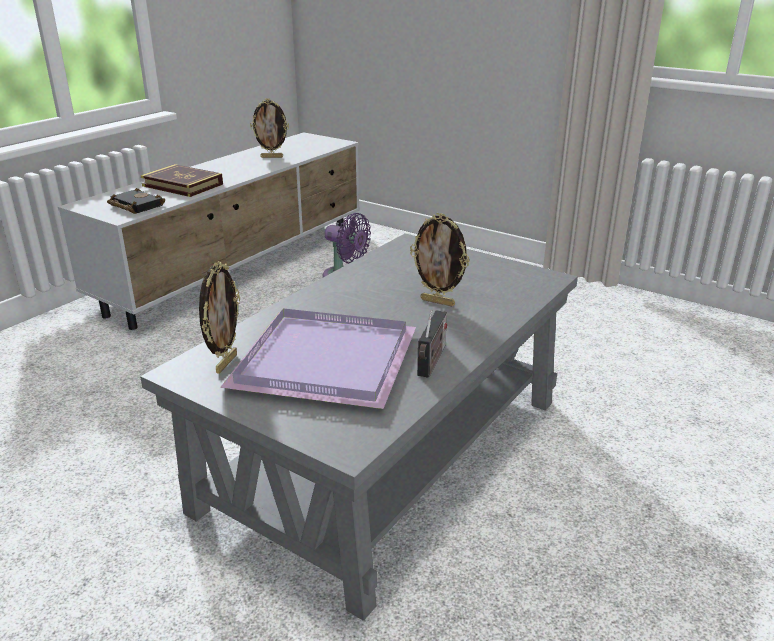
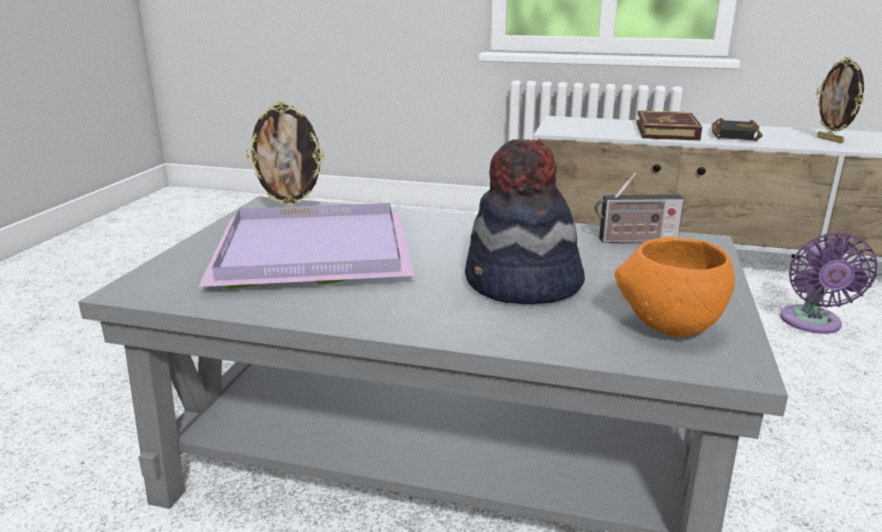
camera: 70 degrees right, 5 degrees down
(134, 206) = (585, 129): black book -> black book (732, 135)
(431, 362) = (340, 305): radio -> radio (634, 240)
(438, 302) = (522, 286): picture frame -> hat
(510, 280) = (668, 329): none -> orange bowl

